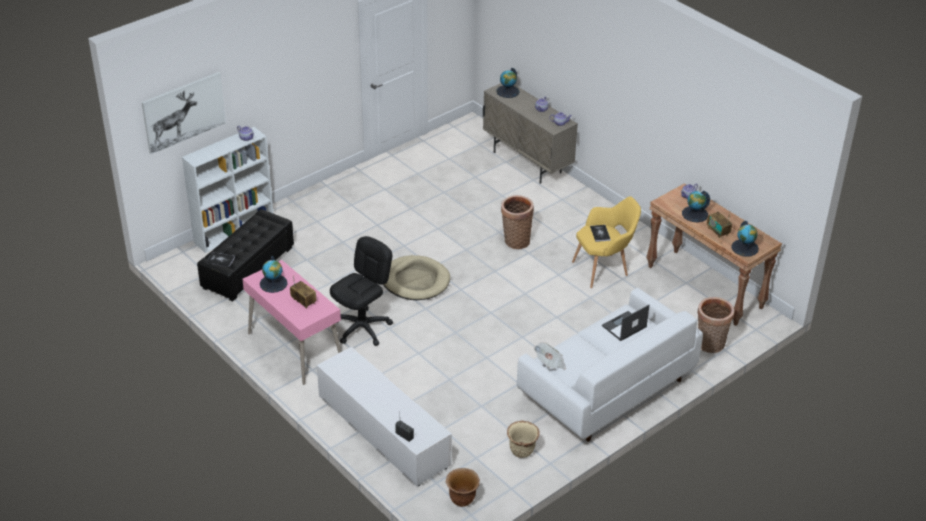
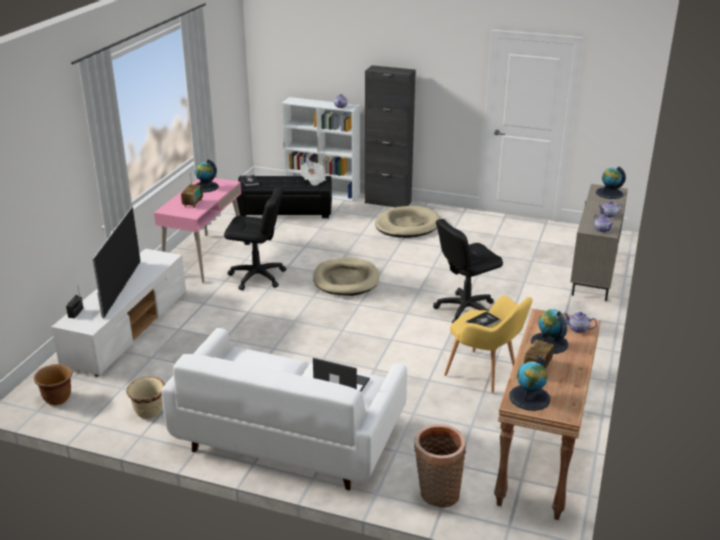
camera: 60 degrees right, 10 degrees down
(184, 112) = (297, 56): picture -> none
(297, 202) = (388, 202): none -> black cabinet
(353, 210) = (407, 225): none -> beige dog bed
(384, 398) = (121, 289): none -> television
(515, 240) = (465, 309): basket -> black office chair
(550, 363) = (236, 356): newspaper -> newspaper (313, 180)

